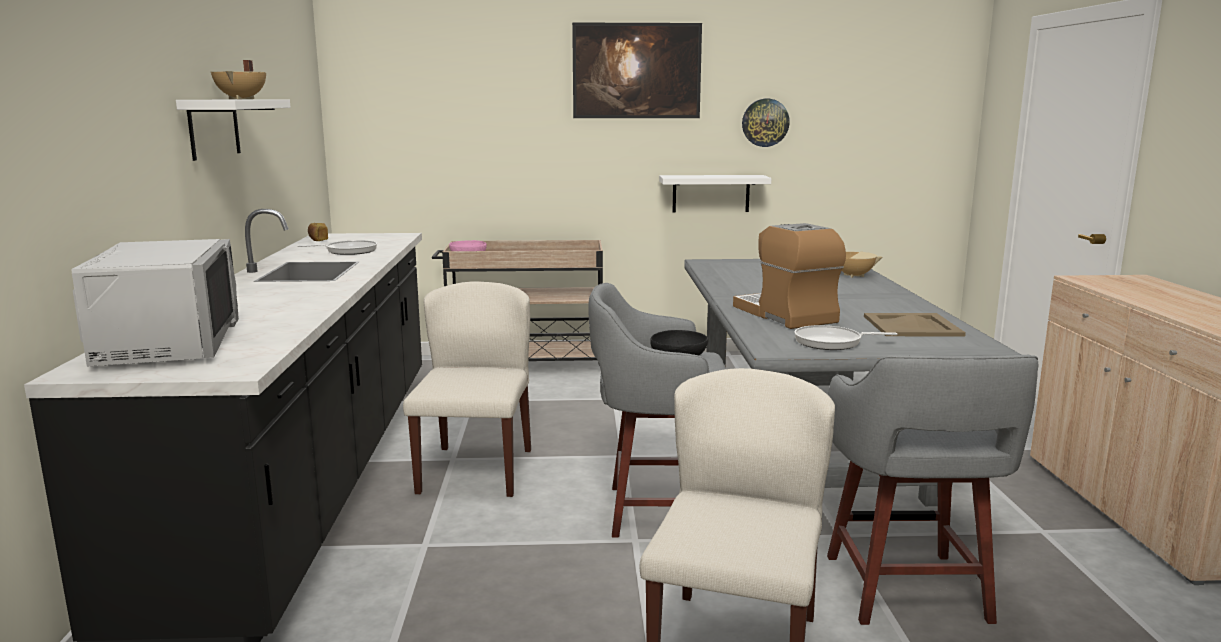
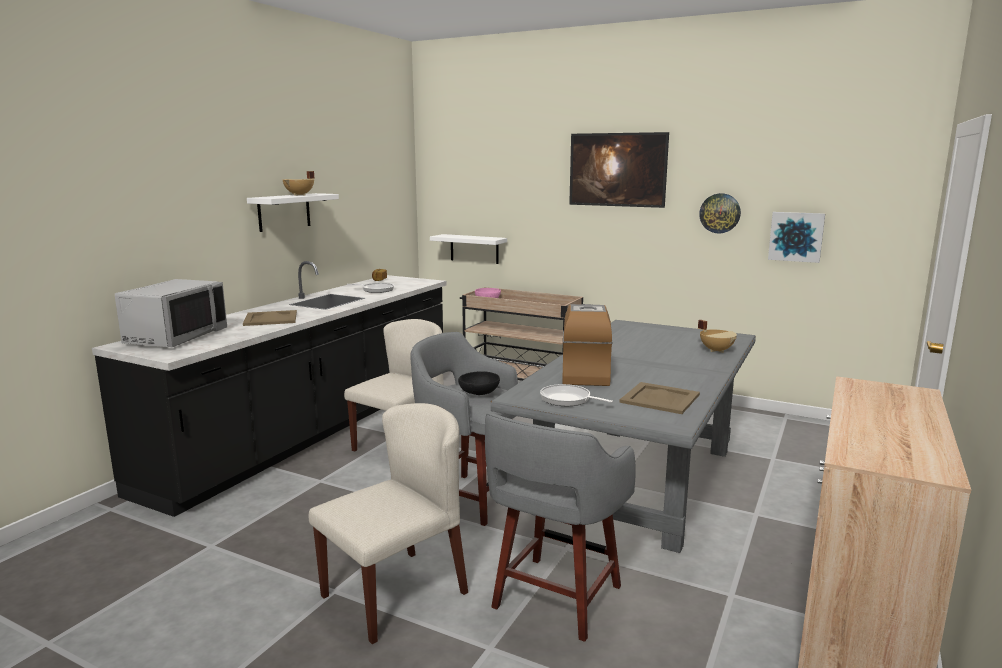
camera: 30 degrees right, 0 degrees up
(275, 301) = (270, 319): none -> beige tray
(711, 193) = (672, 268): white shelf -> white shelf (474, 249)
(849, 146) = (796, 236): none -> picture

